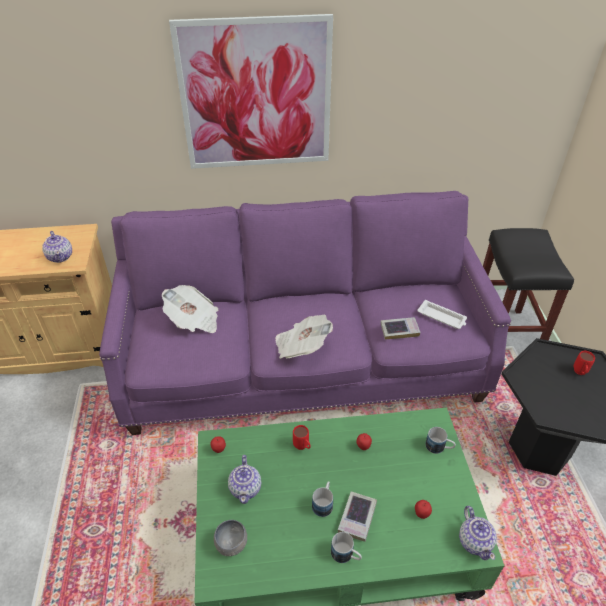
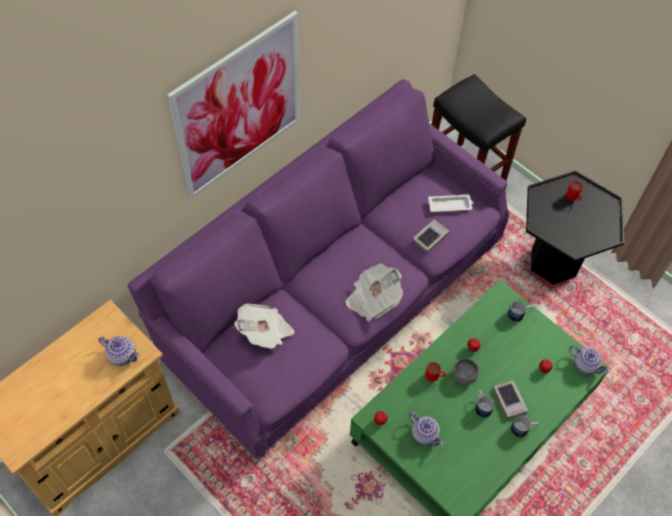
camera: 40 degrees left, 15 degrees up
(231, 543) = (450, 475): grey bowl -> grey bowl (463, 375)

